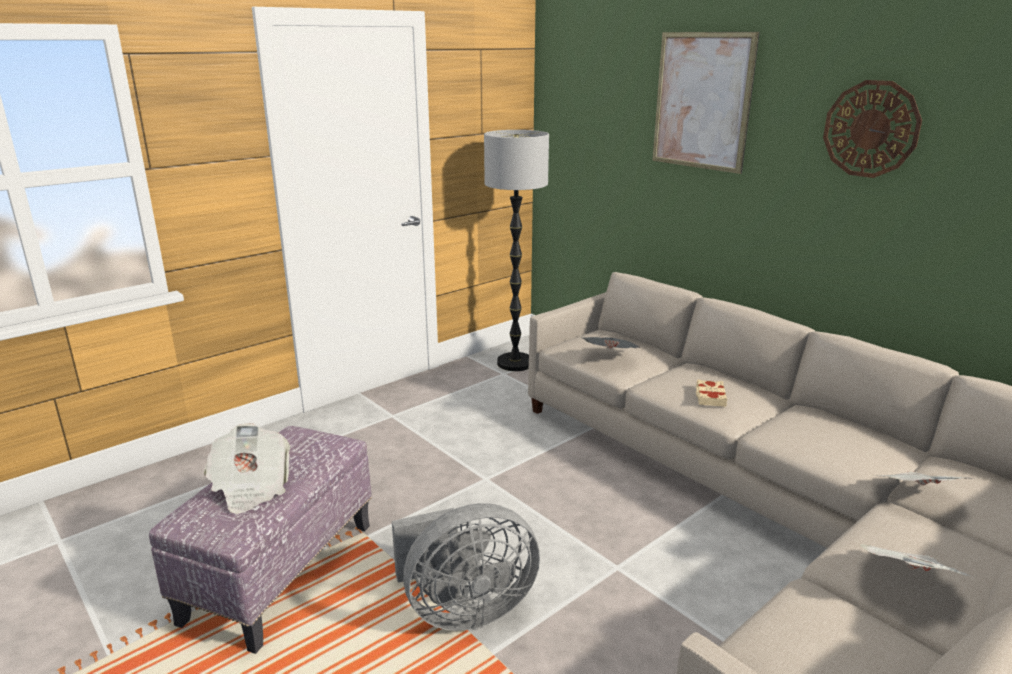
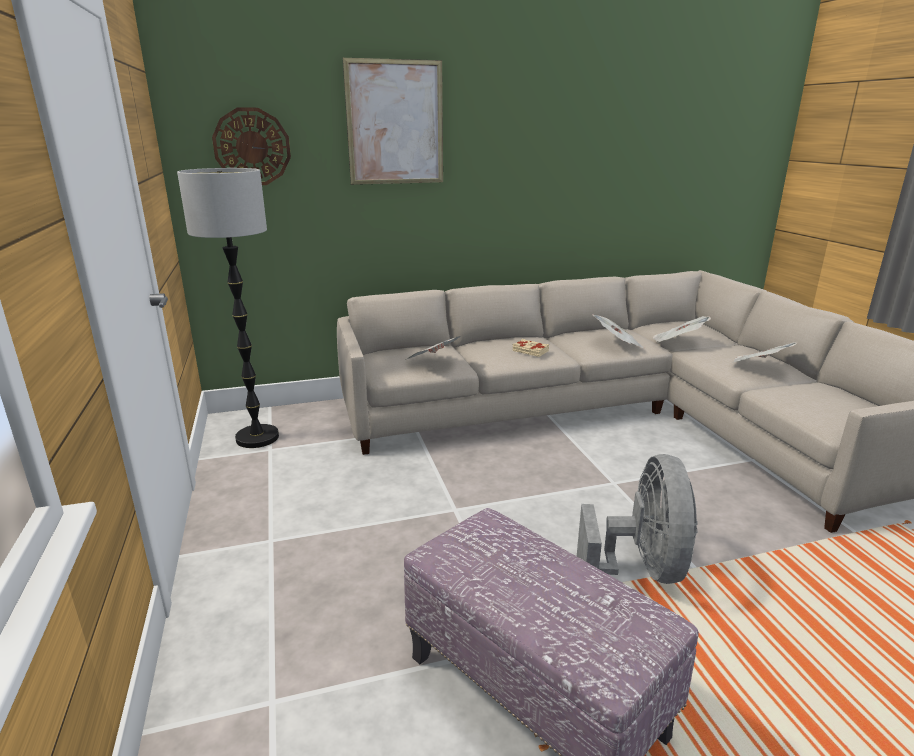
camera: 65 degrees left, 0 degrees up
(251, 487) = (562, 597): newspaper -> newspaper (617, 344)
(871, 129) = (535, 134): wall clock -> wall clock (252, 147)

